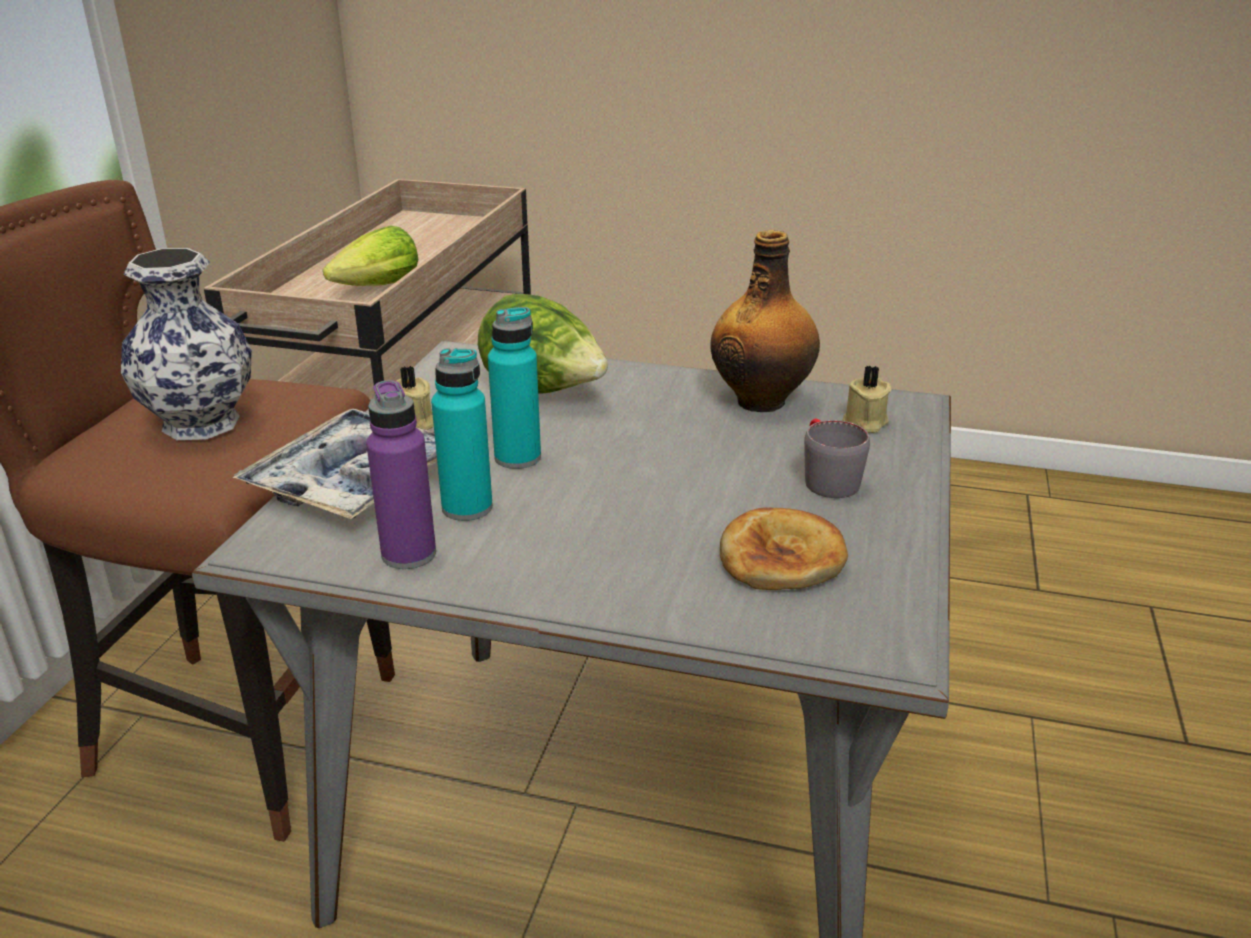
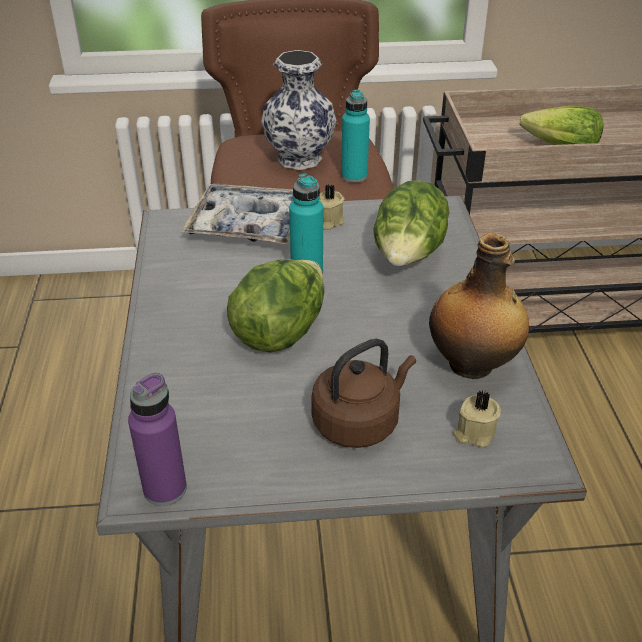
camera: 70 degrees right, 10 degrees up
(409, 554) = (178, 266): purple bottle -> purple bottle (165, 489)
(467, 508) = (236, 271): turquoise bottle -> turquoise bottle (354, 176)
(631, 497) = (280, 331): none -> lettuce
(781, 557) = (233, 416): bread -> none
(825, 478) = (359, 422): grey mug -> brown kettle

